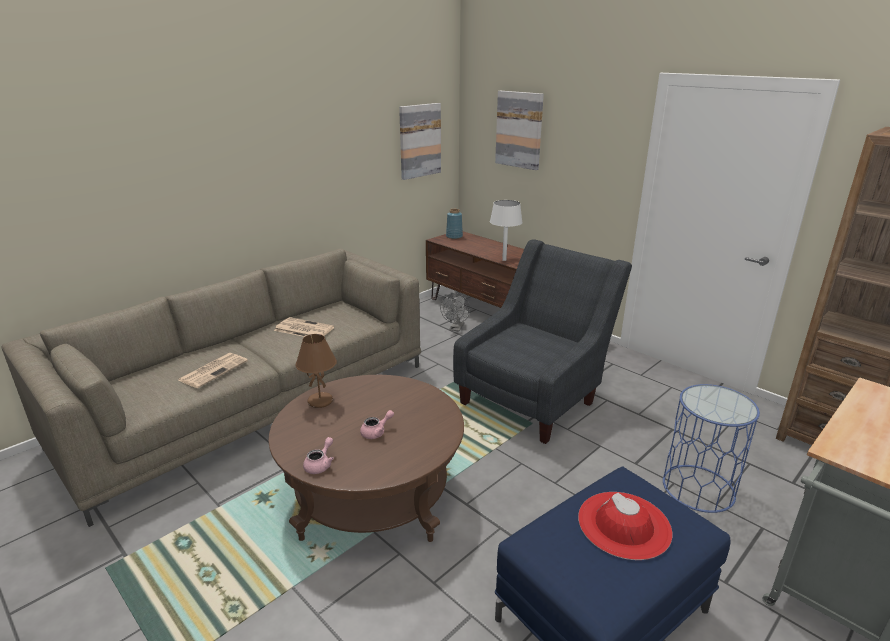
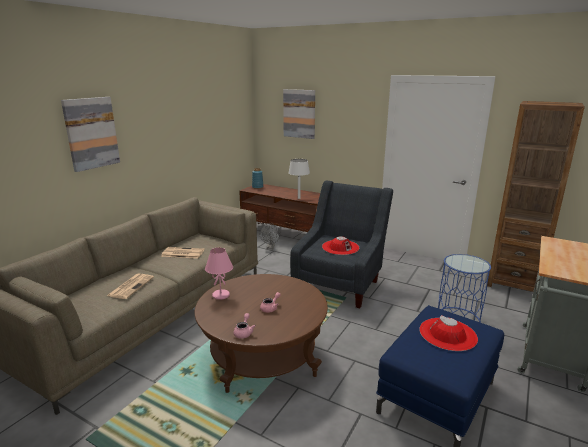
camera: 15 degrees left, 5 degrees down
(321, 401) = (221, 295): brown table lamp -> pink table lamp
(419, 141) = (233, 123): picture -> picture (91, 133)
(531, 347) = (340, 247): none -> red hat

